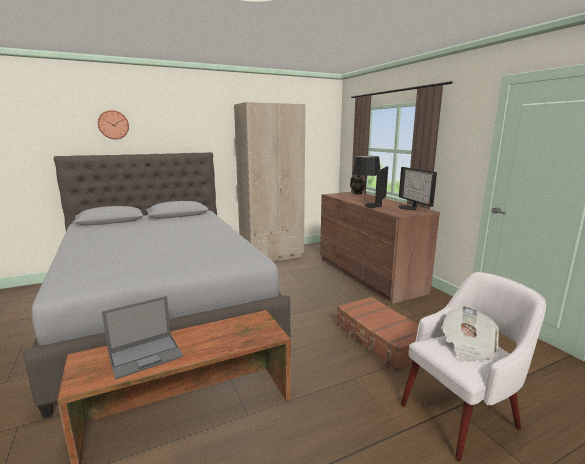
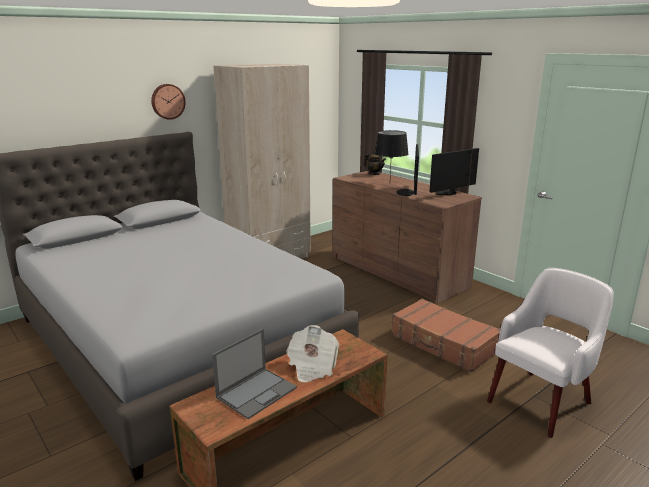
camera: 15 degrees left, 5 degrees up
(113, 125) = (59, 103): wall clock -> wall clock (167, 101)
(409, 207) = (447, 193): monitor -> monitor turned 90 degrees clockwise
(468, 347) = (548, 338): newspaper -> newspaper (312, 366)

